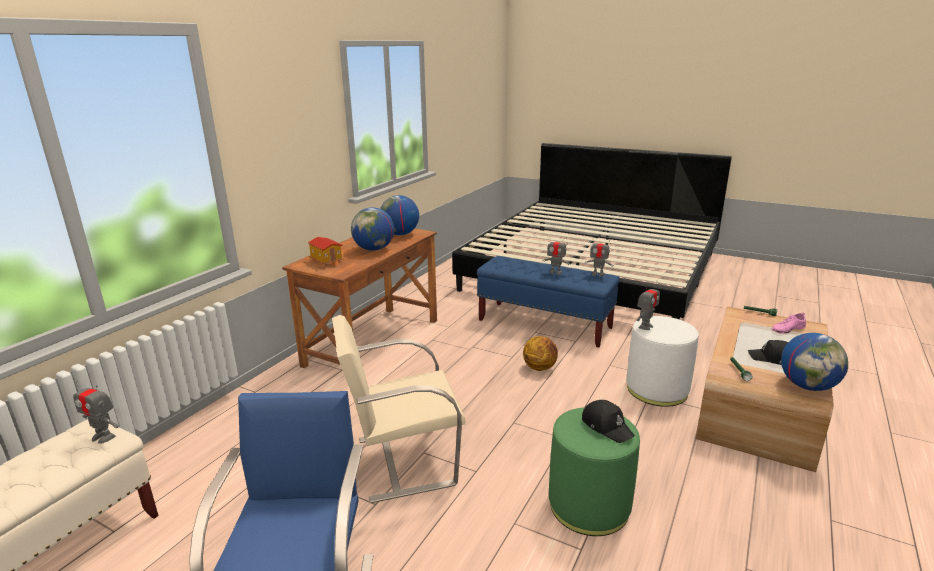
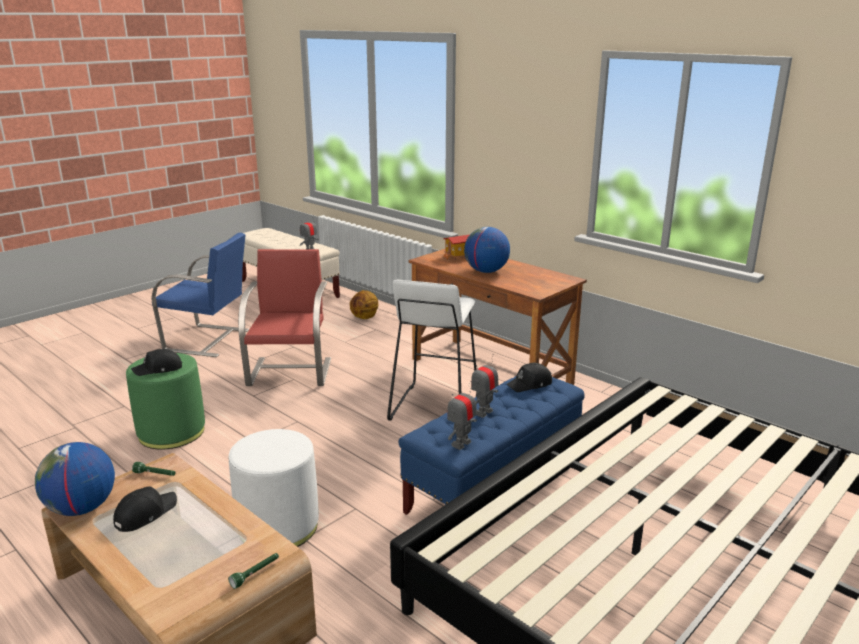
camera: 105 degrees right, 0 degrees up
(400, 234) = (535, 283): globe -> none
(403, 461) = (291, 371): beige chair -> red chair
(452, 358) = (434, 408): none -> white stool
(506, 264) = (530, 384): none -> black cap
(540, 367) = (381, 456): basketball -> basketball (364, 318)
(645, 326) = (285, 435): toy robot -> none
(787, 329) = (189, 574): pink shoe -> none

